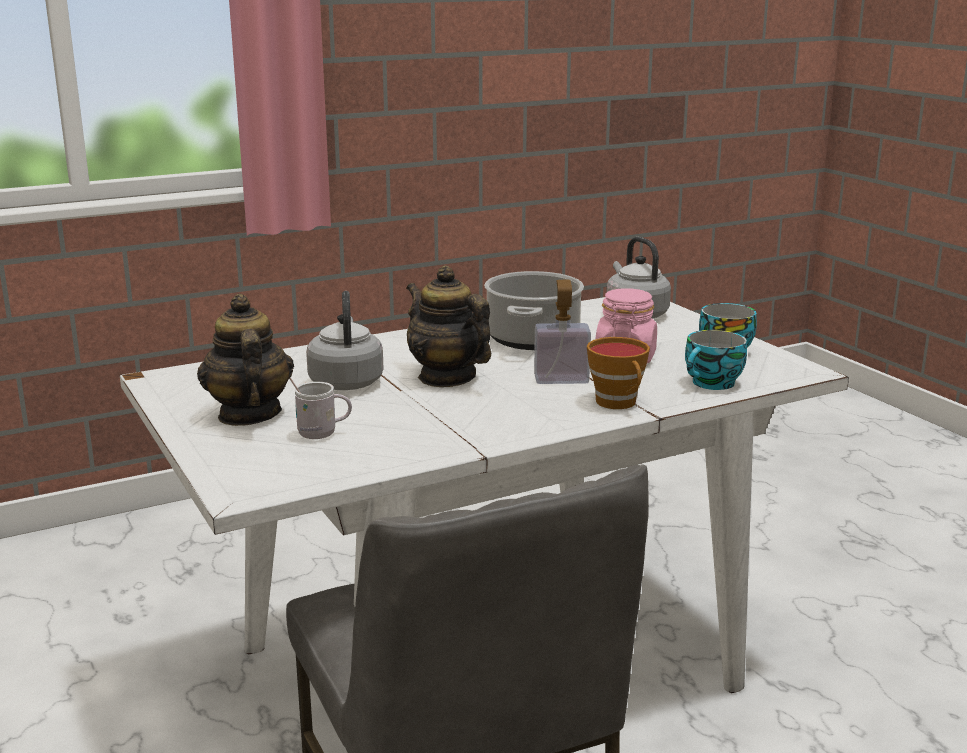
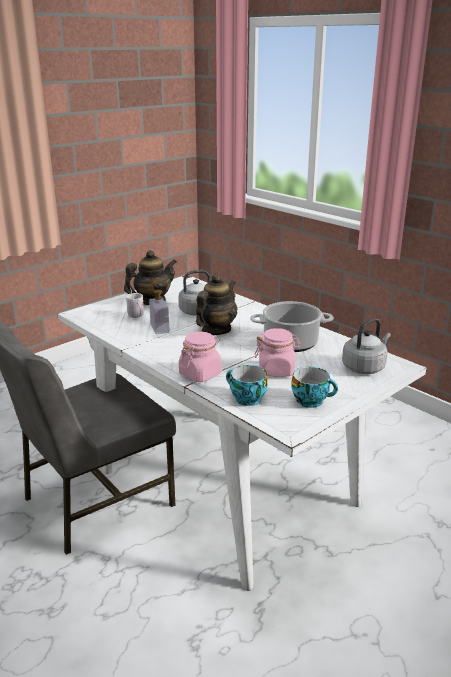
camera: 75 degrees right, 5 degrees up
(561, 379) = (229, 356): soap dispenser -> soap dispenser (159, 328)
(619, 403) = (200, 374): cup -> pink jar

